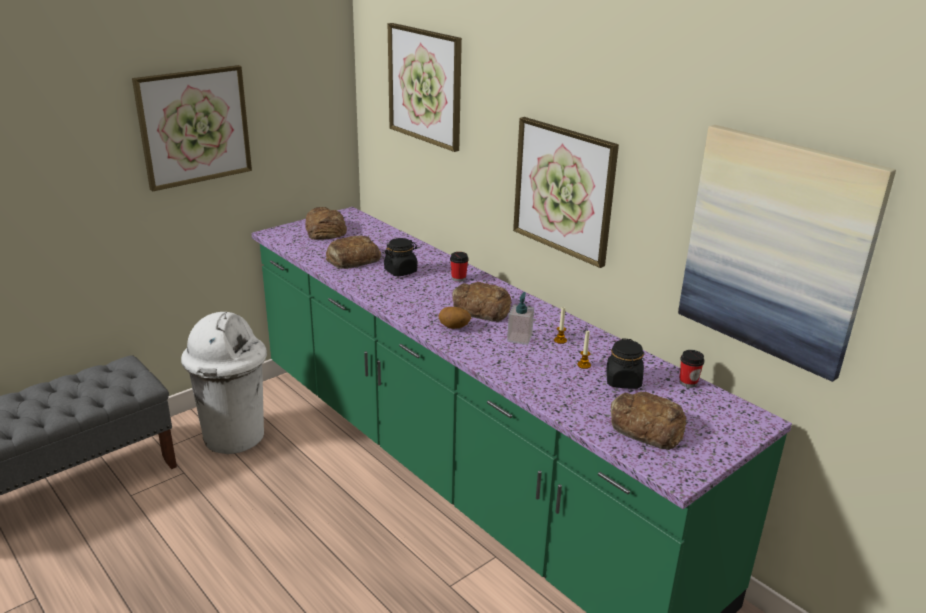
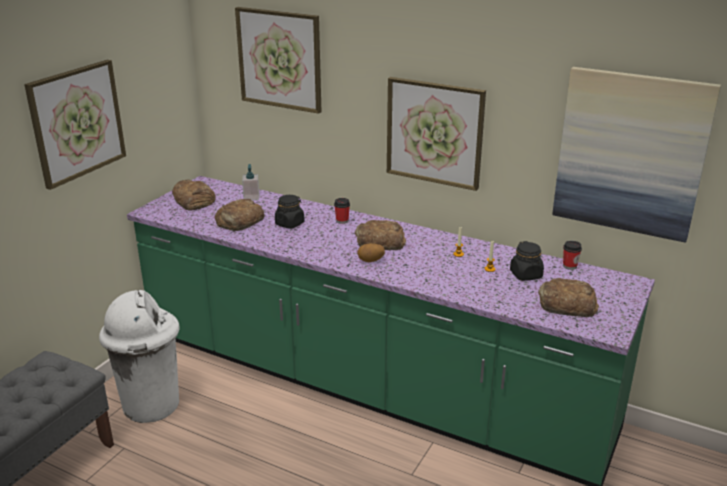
camera: 20 degrees left, 0 degrees up
(519, 338) = (427, 259): soap dispenser -> soap dispenser (251, 197)

